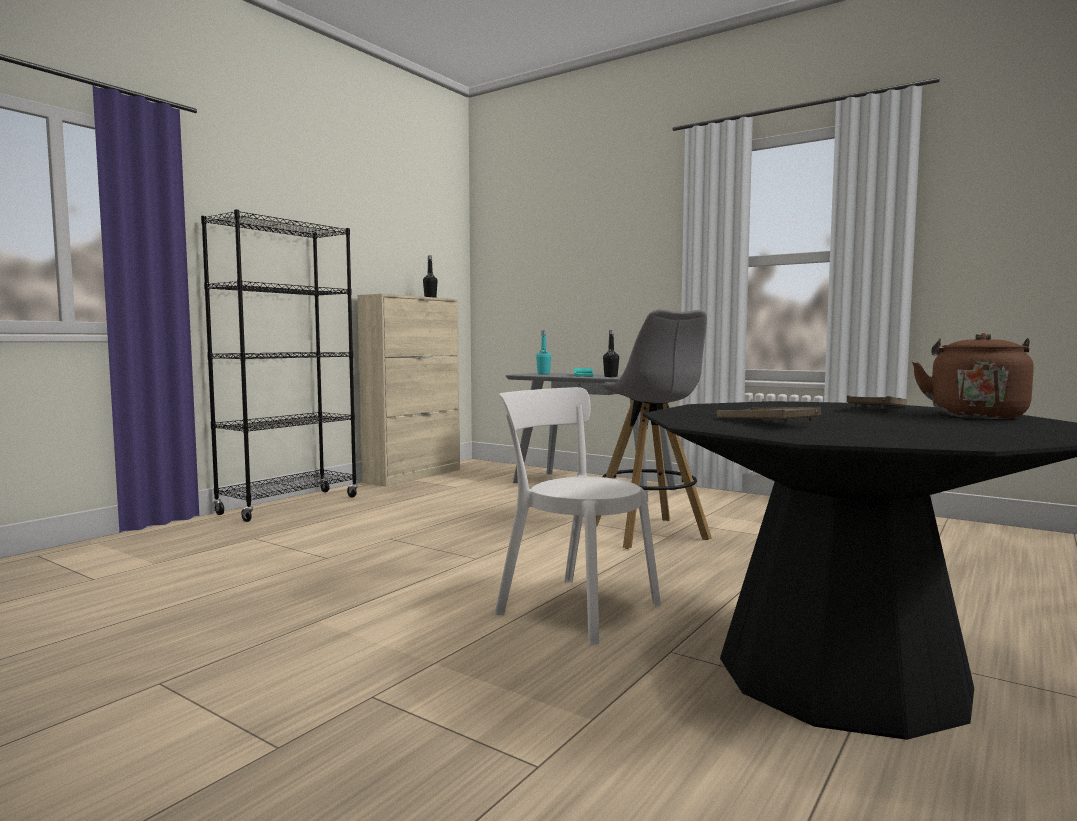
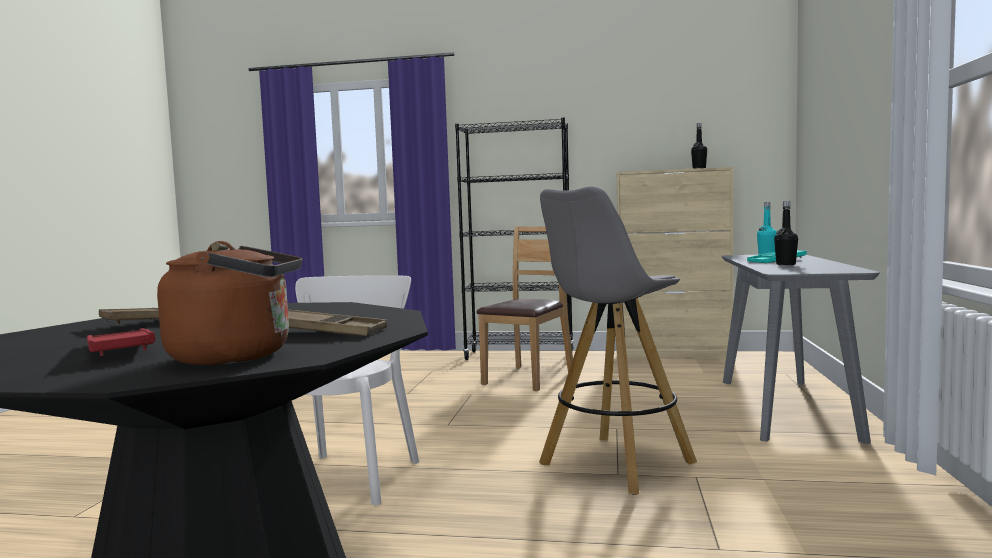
camera: 65 degrees right, 0 degrees up
(380, 515) = (528, 378): none -> brown chair
(940, 425) = (120, 350): none -> red tray

